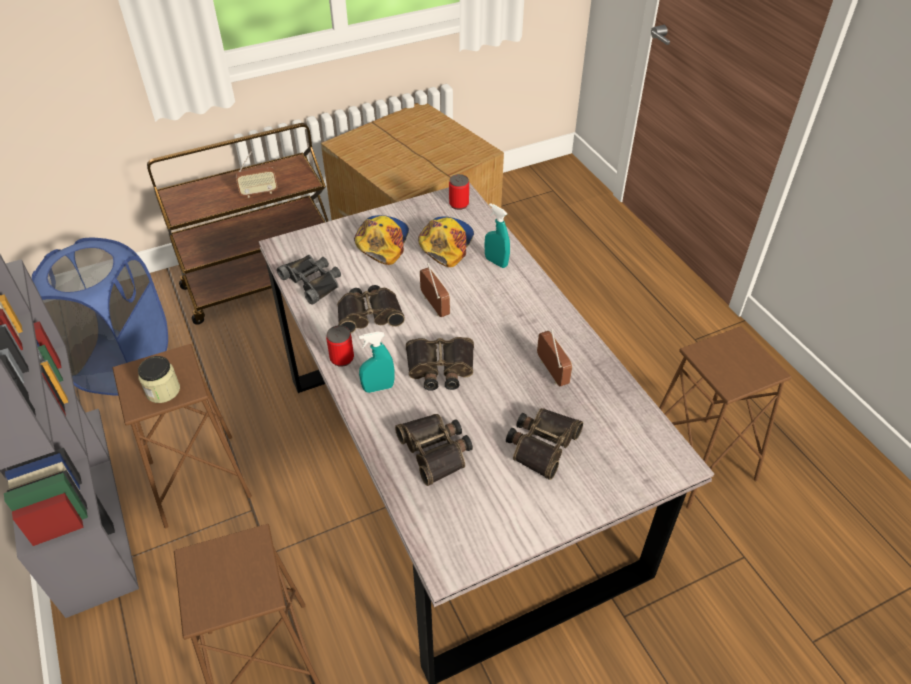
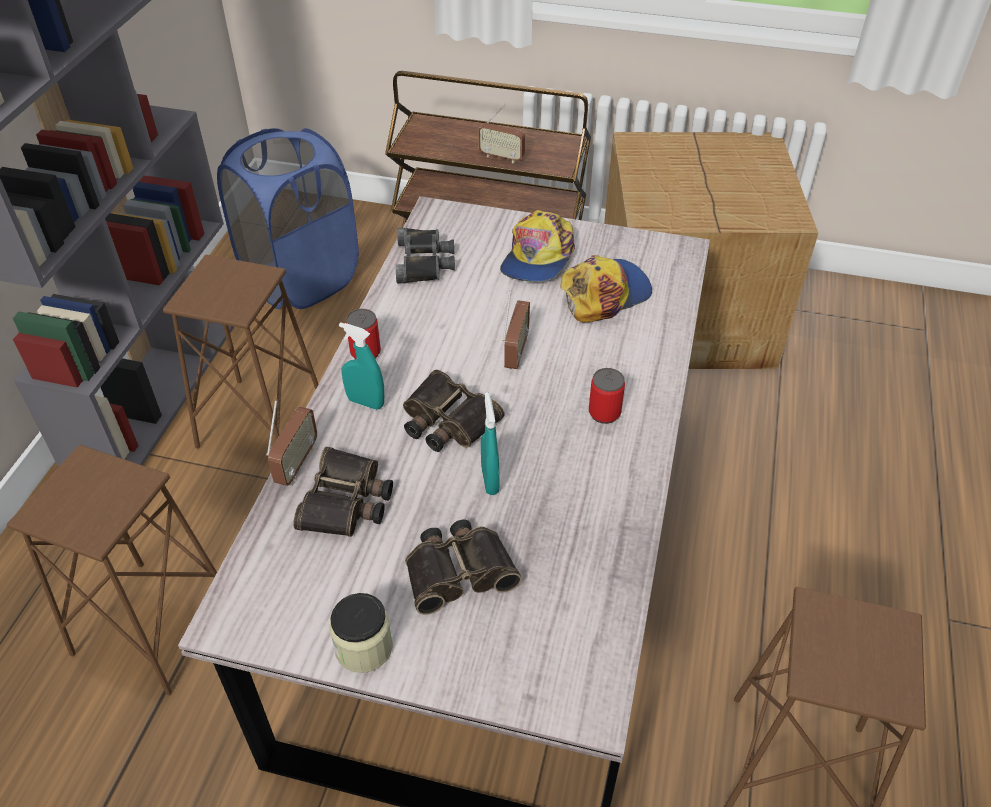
camera: 40 degrees right, 0 degrees up
(163, 390) = (218, 298): jar -> jar (364, 647)
(369, 313) = (441, 323): binoculars -> none
(382, 241) = (538, 257): cap -> cap turned 150 degrees clockwise
(459, 204) = (668, 258): can -> can (604, 413)
(496, 262) = (638, 343): turquoise spray bottle -> turquoise spray bottle (490, 480)
(551, 371) = (562, 500): radio -> radio (296, 463)

